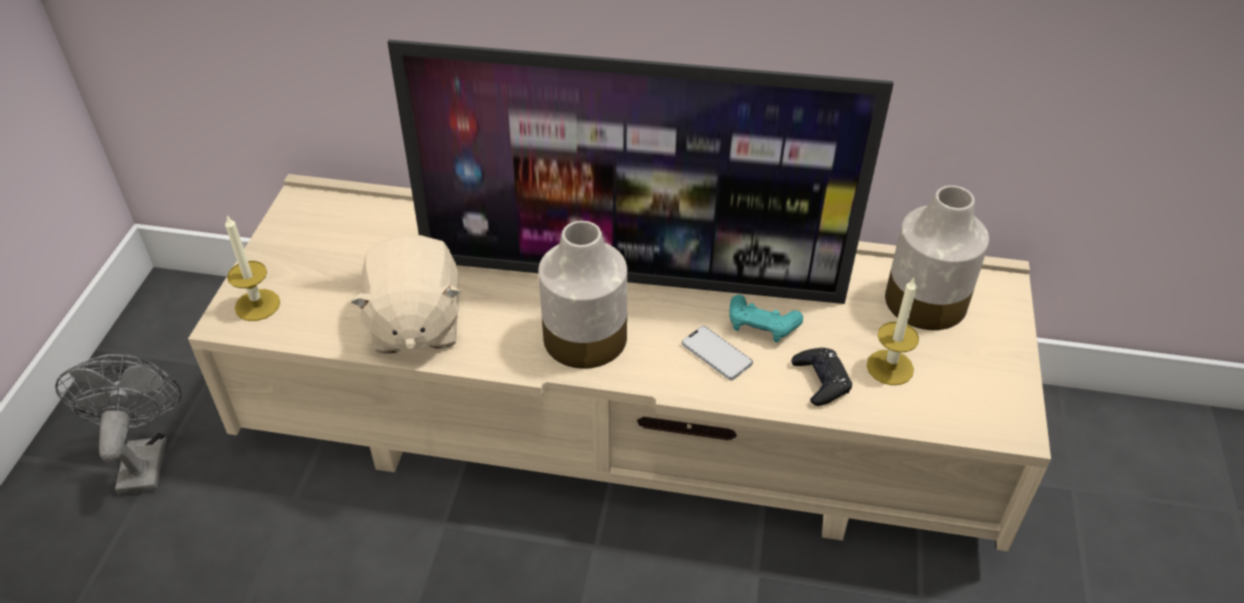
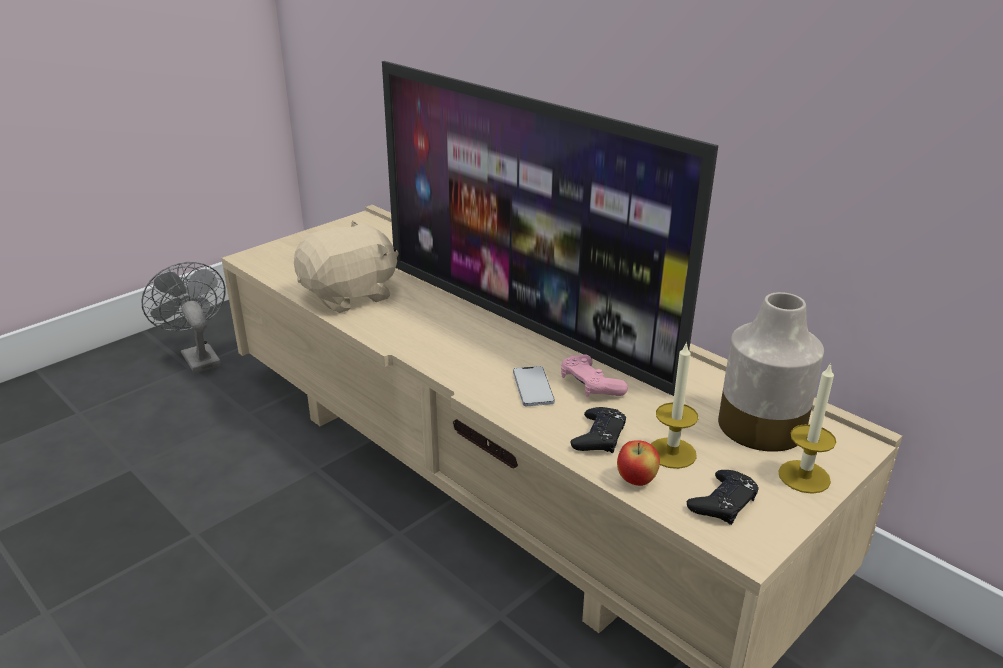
camera: 35 degrees right, 15 degrees down
(144, 457) = (198, 357): grey fan -> grey fan turned 60 degrees counterclockwise
(257, 305) = (276, 256): candle -> candle (804, 476)
(414, 324) = (350, 295): beige plush toy -> beige plush toy turned 150 degrees counterclockwise
(584, 337) = (448, 342): beige vase -> none
(761, 326) = (590, 385): turquoise game controller -> pink game controller
(890, 411) = (636, 480): none -> apple
(966, 397) = (722, 502): none -> black game controller

